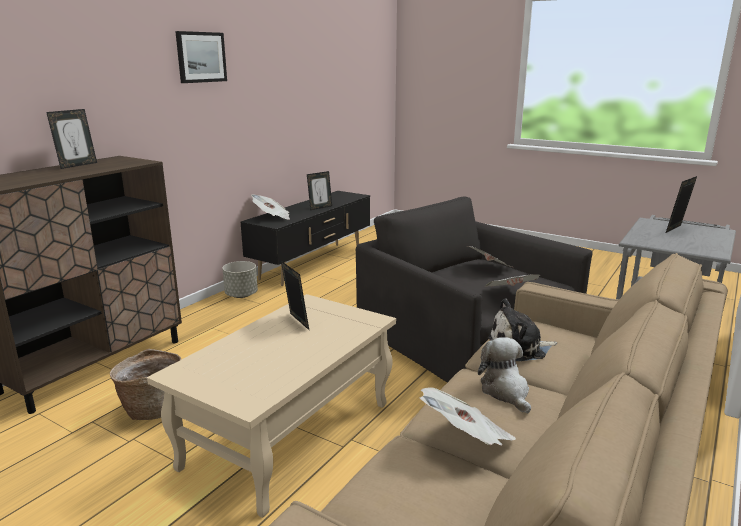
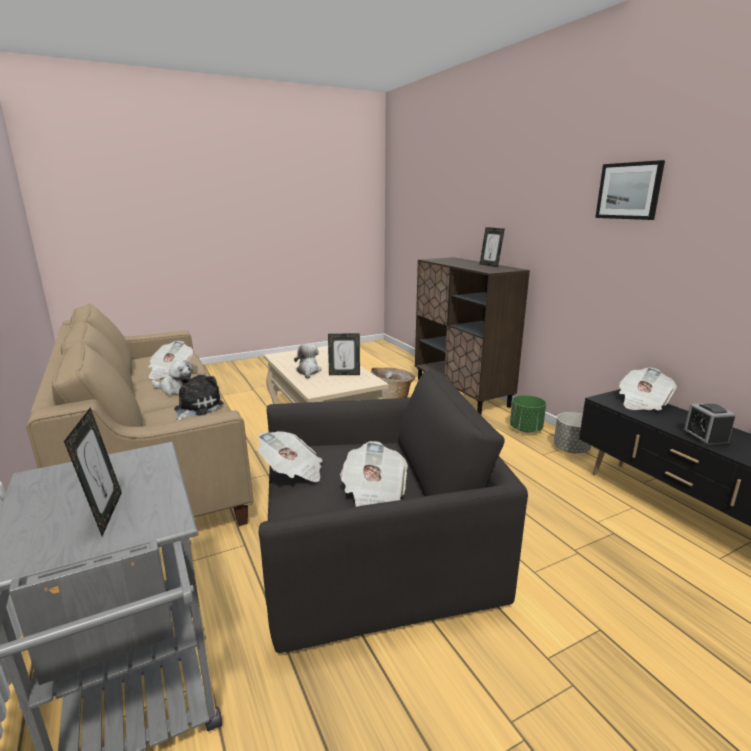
camera: 120 degrees right, 0 degrees up
(207, 315) = (525, 429): none -> green planter
(308, 347) = (308, 371): none -> plush toy
(320, 207) = (705, 438): picture frame -> alarm clock

